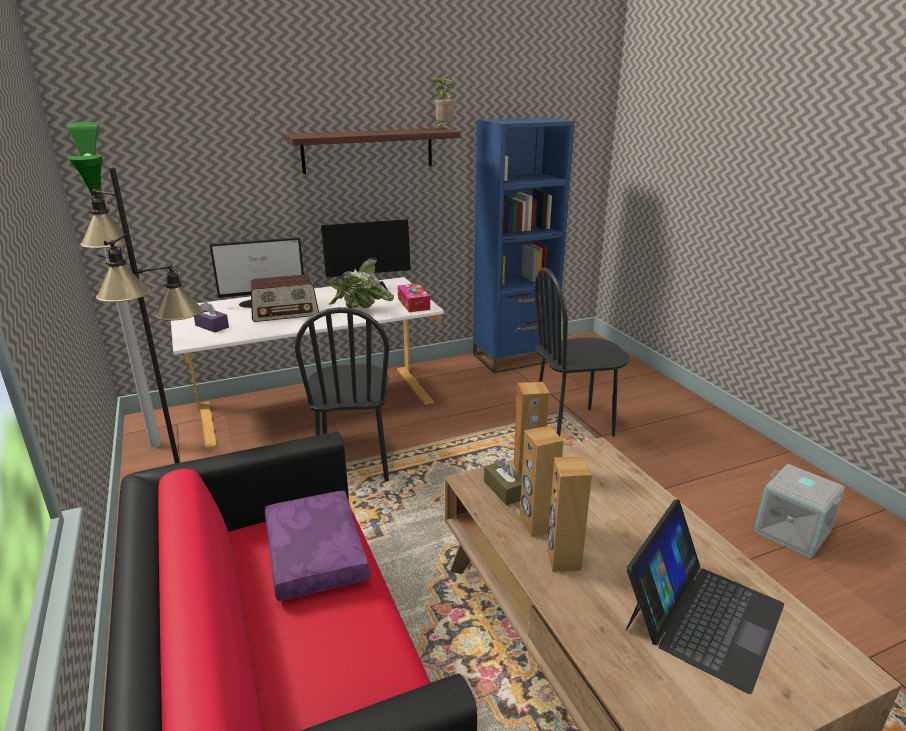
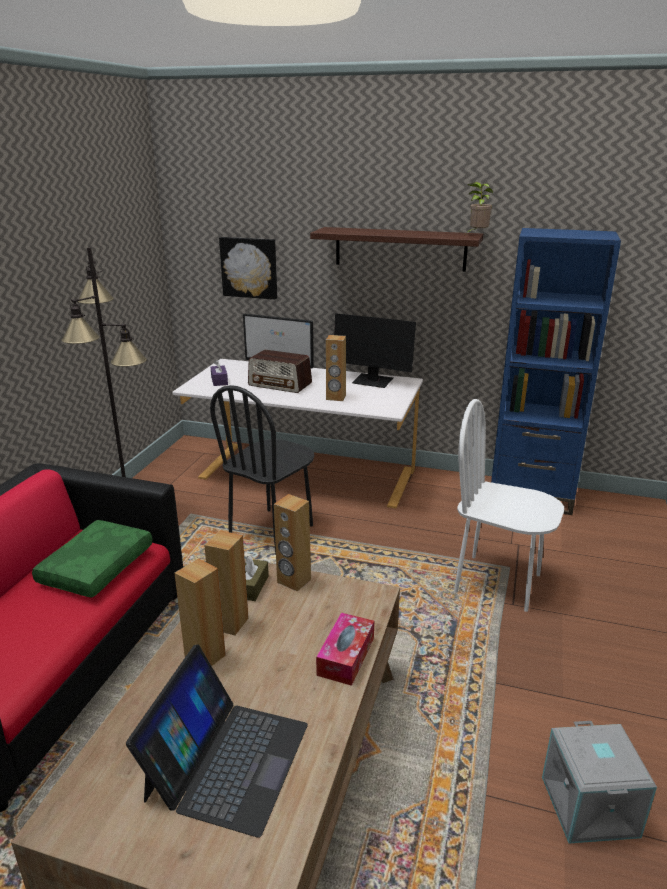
camera: 40 degrees right, 0 degrees up
(155, 444) = (175, 462): floor lamp -> none
(196, 190) = (249, 267): none -> picture
(313, 554) = (96, 566): purple pillow -> green pillow
(360, 310) = (336, 397): potted plant -> brown speaker
(413, 304) = (385, 405): tissue box -> tissue box (346, 656)
(573, 425) = (497, 583): black chair -> white chair
(702, 615) = (227, 760): laptop -> laptop turned 60 degrees counterclockwise

